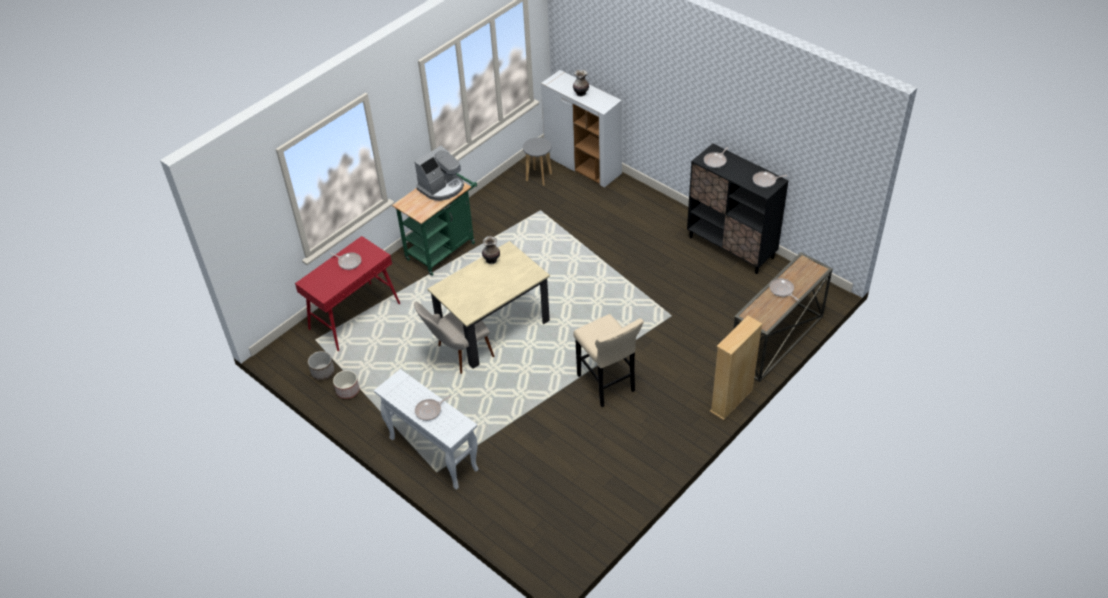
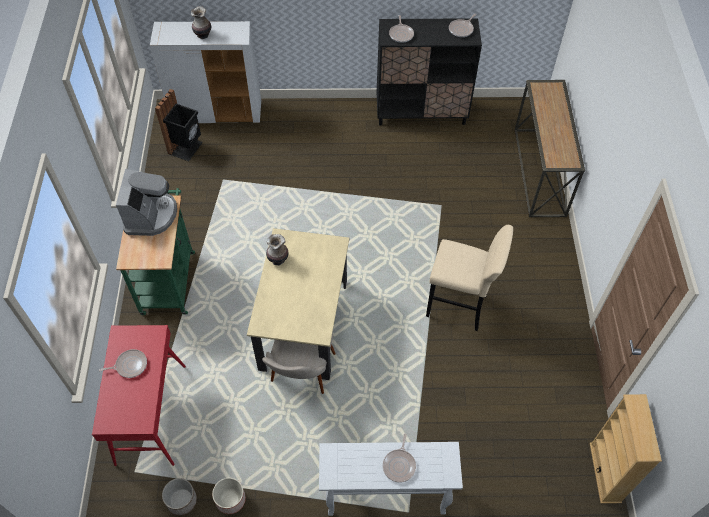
camera: 45 degrees left, 10 degrees up
(539, 177) = (187, 148): grey stool -> black trash can
(731, 400) = (564, 248): beige bookcase -> beige bookcase (605, 472)
(782, 290) = (551, 123): frying pan -> none

